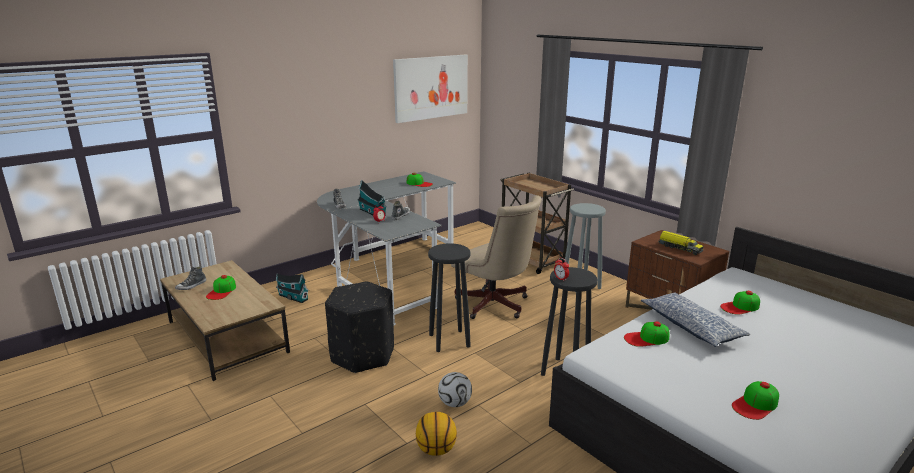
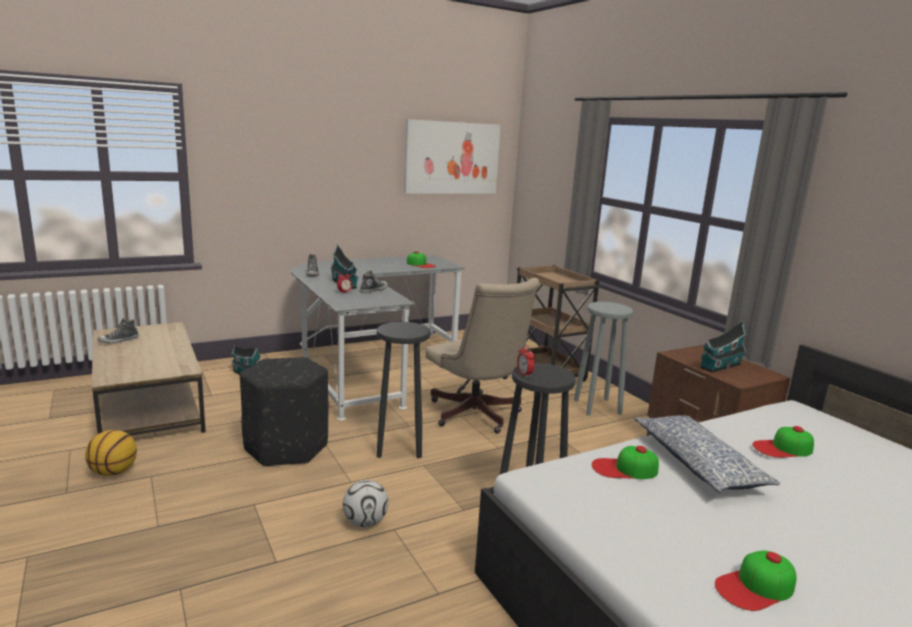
camera: 10 degrees right, 5 degrees down
(221, 291) = (146, 349): cap -> none
(436, 450) = (308, 577): basketball -> basketball (113, 472)
(679, 248) = (719, 366): toy truck -> toy house

